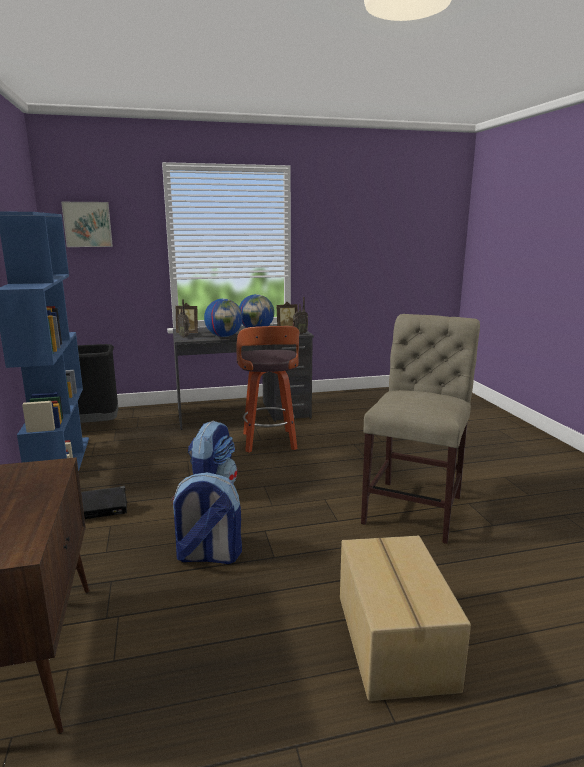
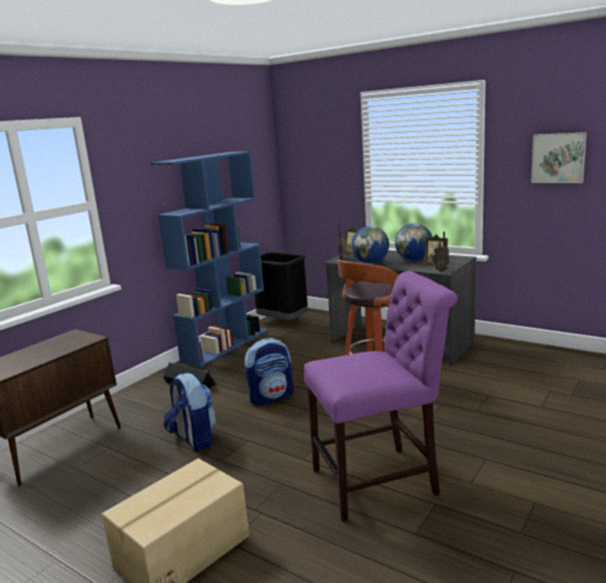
camera: 50 degrees right, 0 degrees up
(87, 224) = (305, 151): picture -> picture (558, 158)
(415, 506) = (381, 480): beige chair -> purple chair

